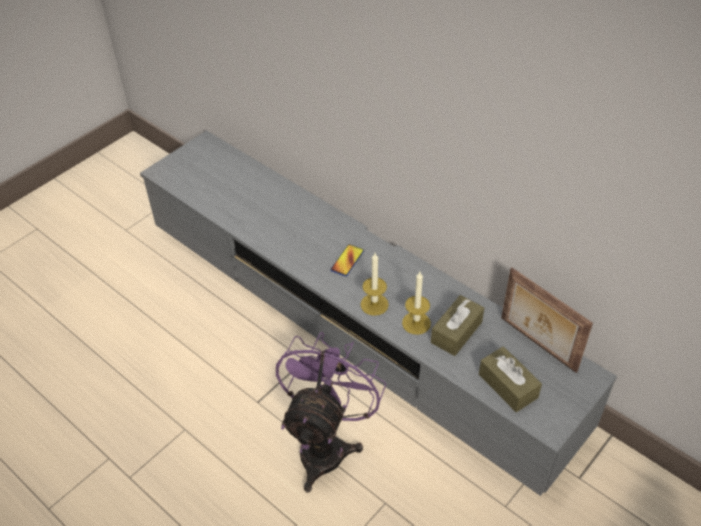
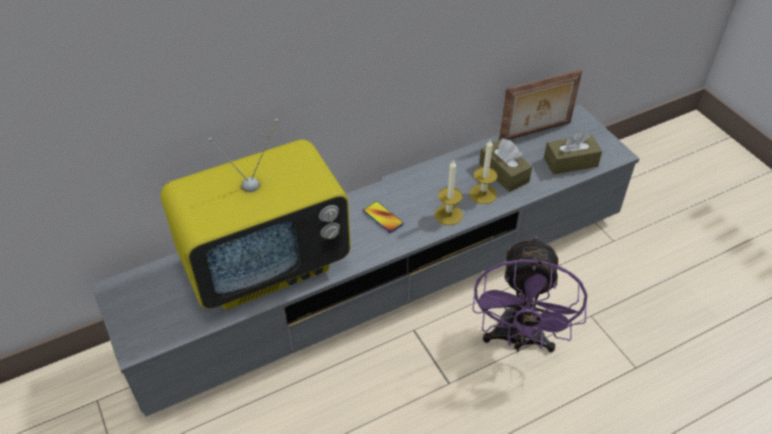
camera: 70 degrees left, 0 degrees up
(261, 208) = (266, 264): none -> television
(326, 444) = (518, 340): purple fan -> purple fan turned 120 degrees counterclockwise

